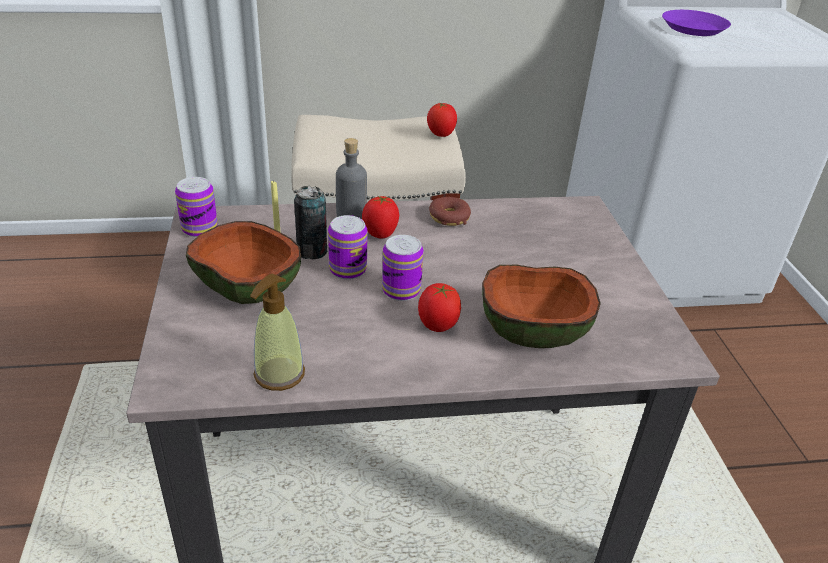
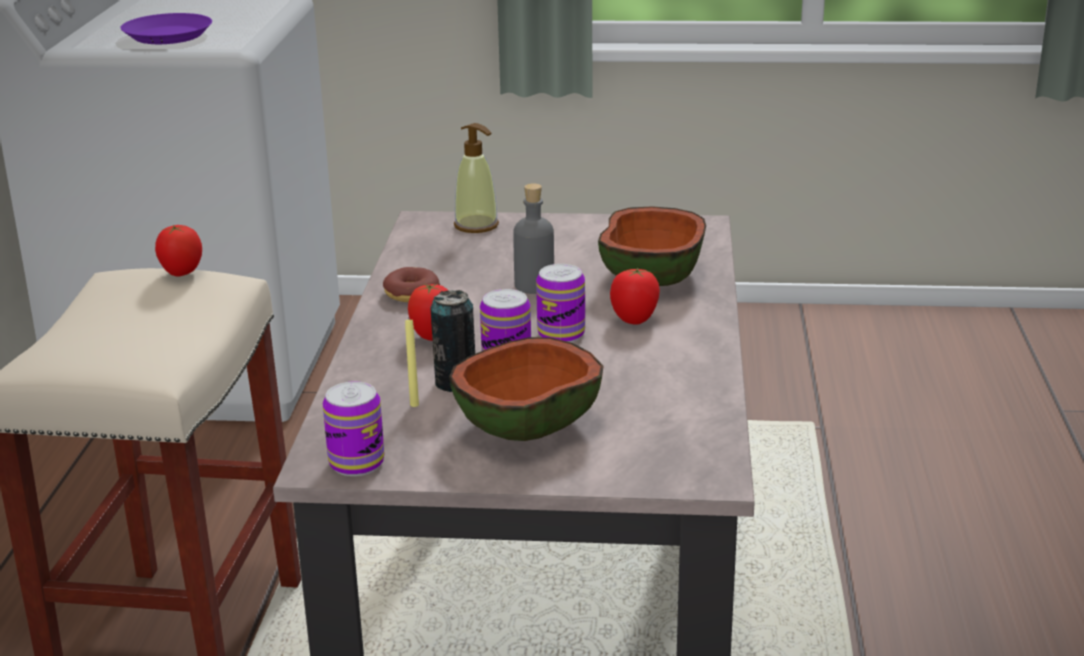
camera: 75 degrees left, 10 degrees down
(279, 374) = (700, 409): soap dispenser -> soap dispenser (476, 225)
(351, 214) = (371, 352): grey bottle -> grey bottle (534, 285)

